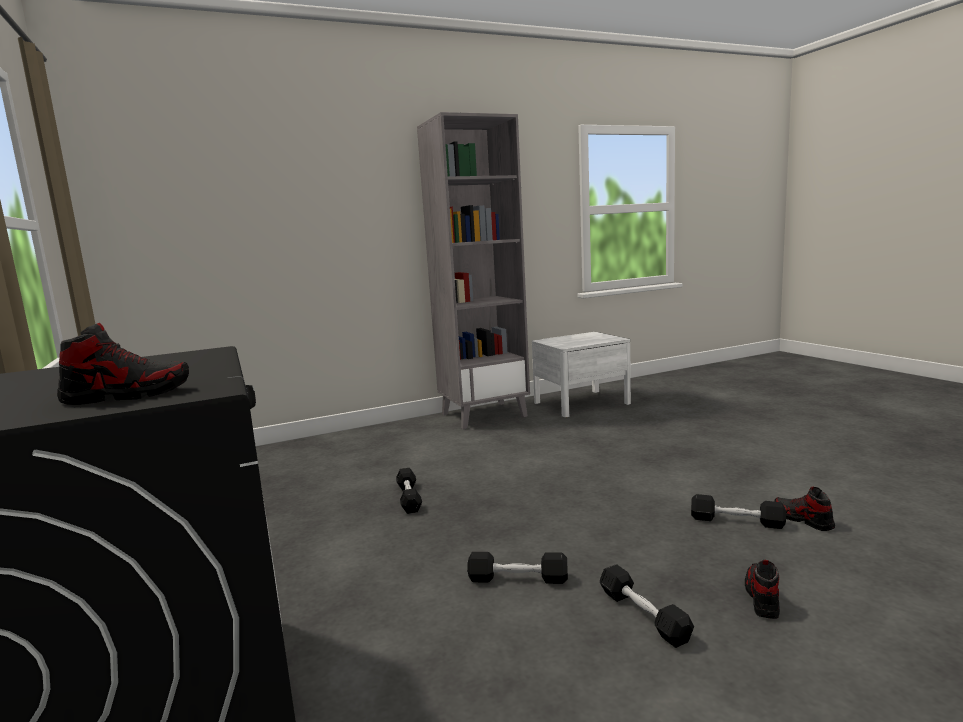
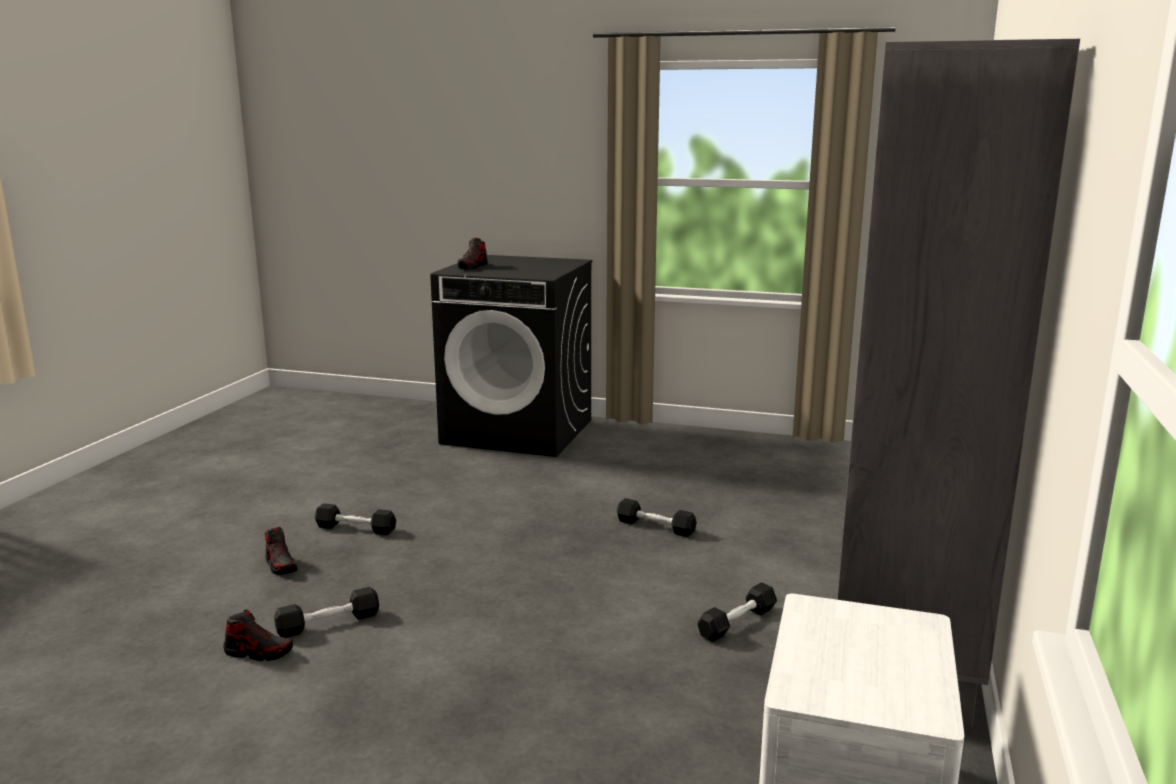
camera: 130 degrees right, 5 degrees up
(518, 579) = (460, 515): black dumbbell -> black dumbbell (737, 623)

